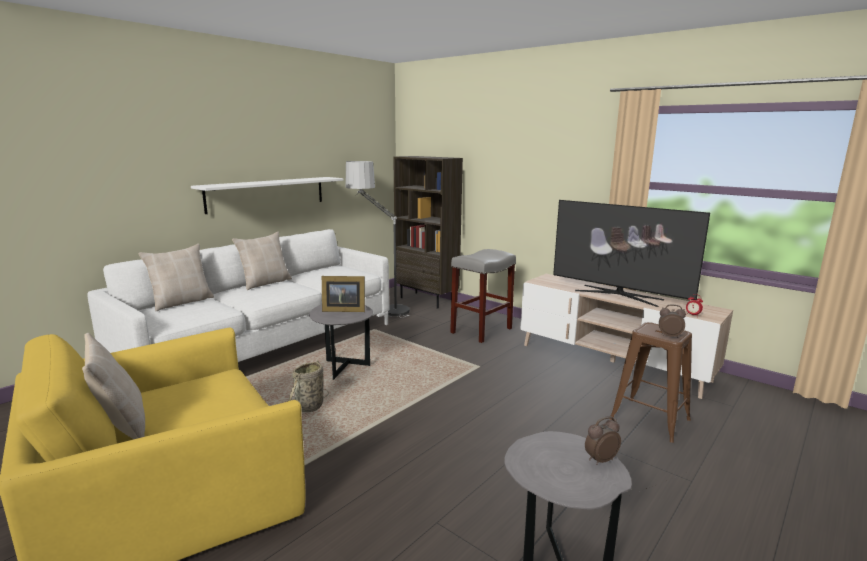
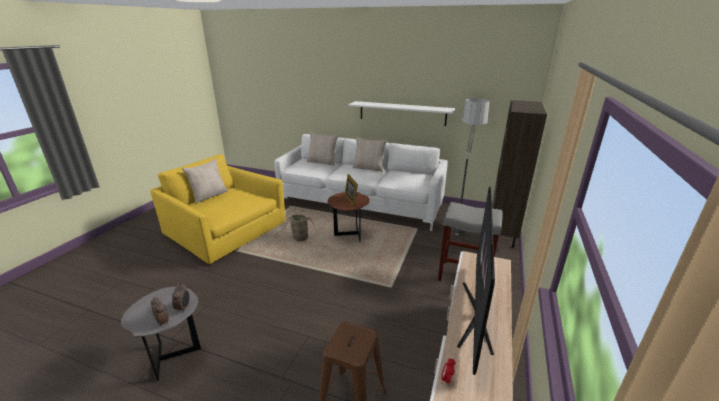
camera: 70 degrees right, 10 degrees up
(343, 370) = (349, 235): grey side table -> brown side table
(669, 336) = (339, 346): alarm clock -> alarm clock (183, 307)

